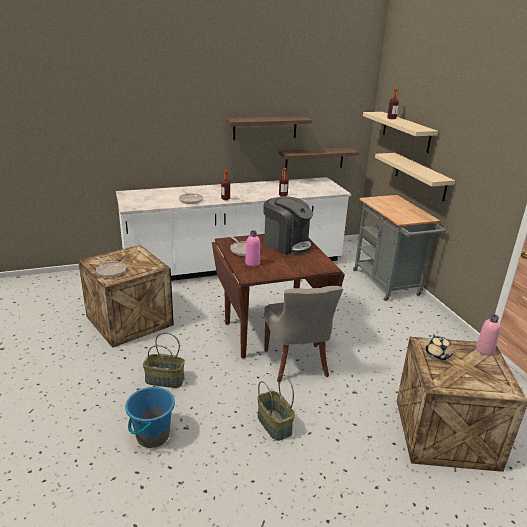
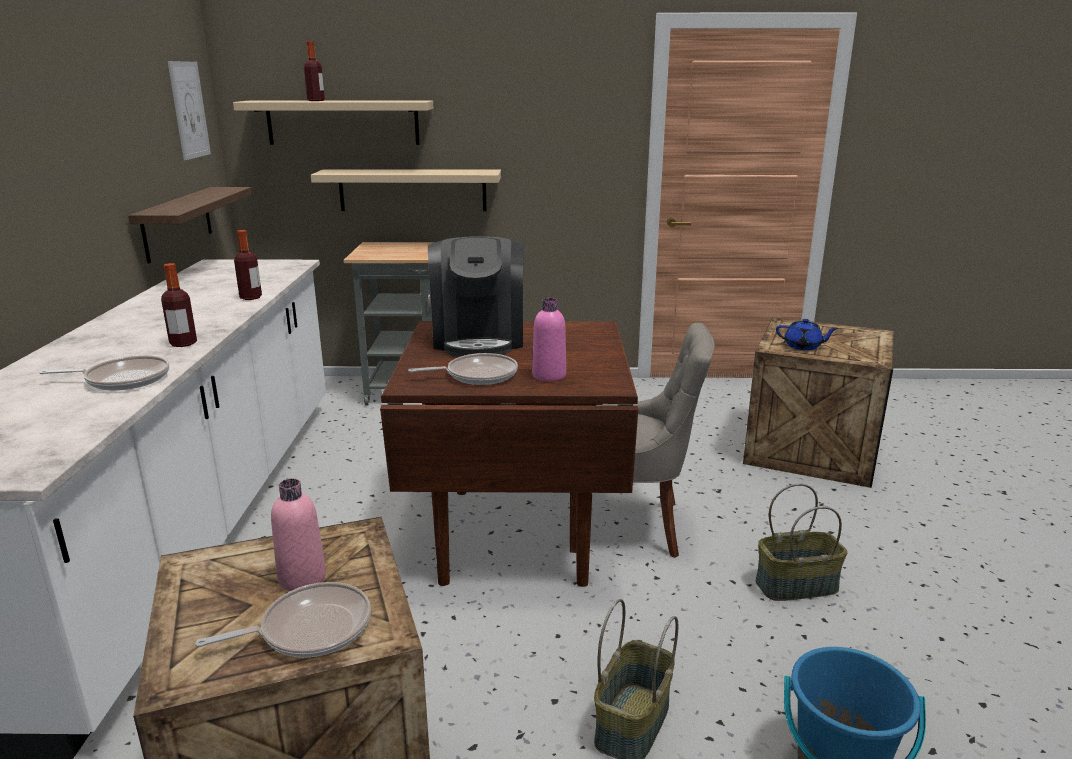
camera: 70 degrees left, 5 degrees down
(265, 128) = (94, 158): shelf -> none
(286, 244) = (479, 339): coffee machine -> coffee machine turned 120 degrees clockwise
(345, 112) = (189, 110): none -> picture
(437, 355) = (803, 346): beige teapot -> blue teapot
(484, 350) = (790, 324): pink bottle -> pink bottle (302, 578)

